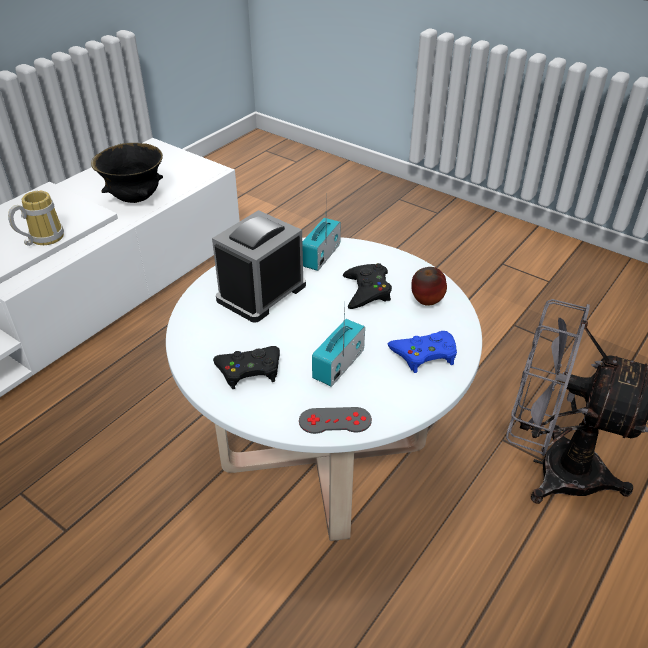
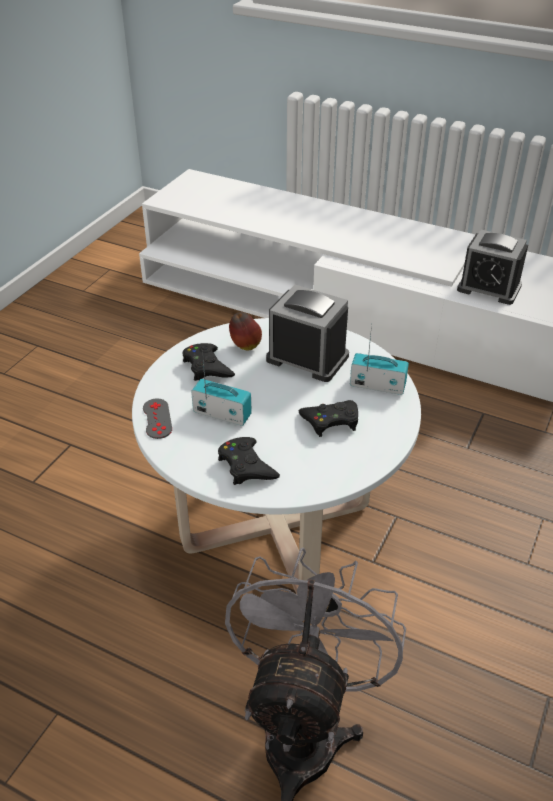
camera: 80 degrees right, 0 degrees up
(42, 239) = (392, 256): mug -> none
(135, 199) = (489, 288): black bowl -> alarm clock
(424, 354) = (246, 466): blue game controller -> black game controller
(426, 303) = (325, 463): apple -> apple (245, 346)

